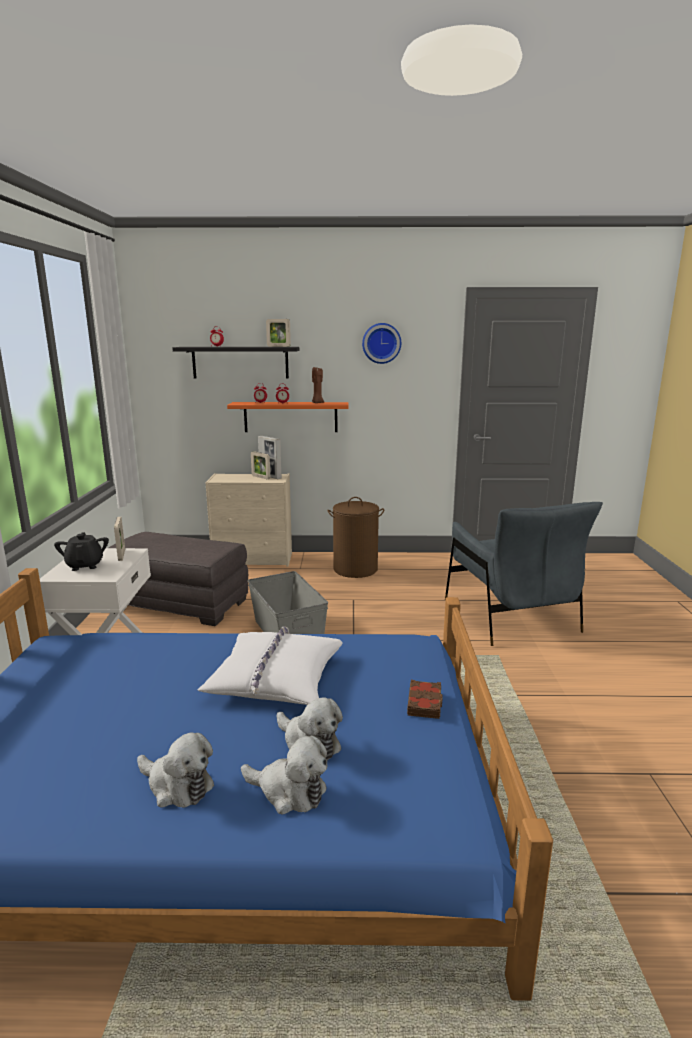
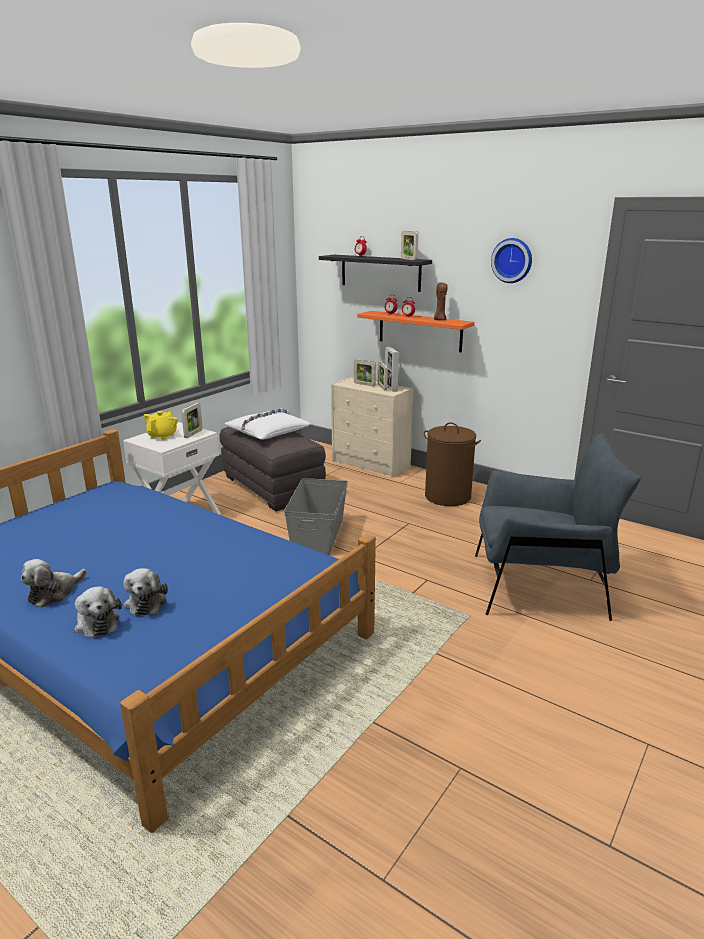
camera: 35 degrees right, 5 degrees up
(85, 565) = (162, 436): black teapot -> yellow teapot
(177, 785) = (54, 593): plush toy -> plush toy turned 60 degrees clockwise
(239, 477) = (364, 384): none -> picture frame
(275, 678) = (190, 553): white pillow -> white pillow (267, 432)
(425, 703) = (254, 609): brown book -> none
(510, 616) = (539, 586): grey armchair -> grey armchair turned 105 degrees counterclockwise

